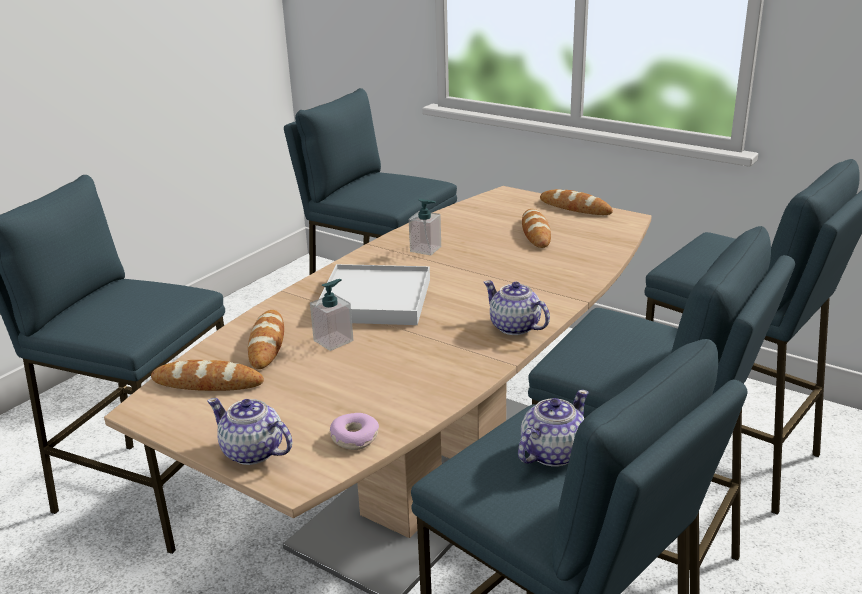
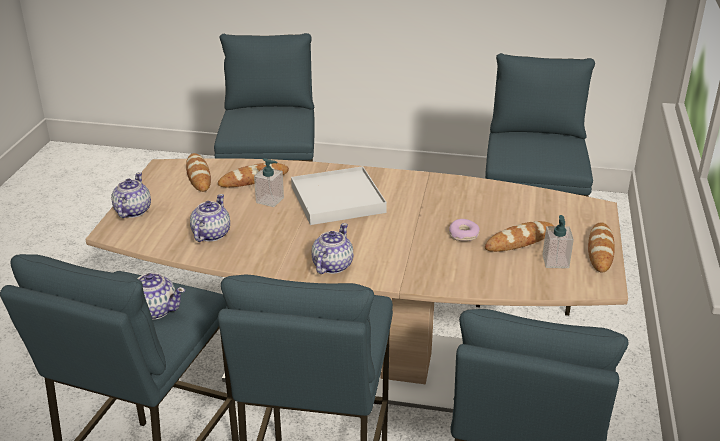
camera: 65 degrees right, 5 degrees up
(354, 438) = (158, 238): donut -> donut (463, 235)
(380, 394) = (210, 234): none -> teapot
(426, 249) = (439, 198): soap dispenser -> soap dispenser (555, 261)

